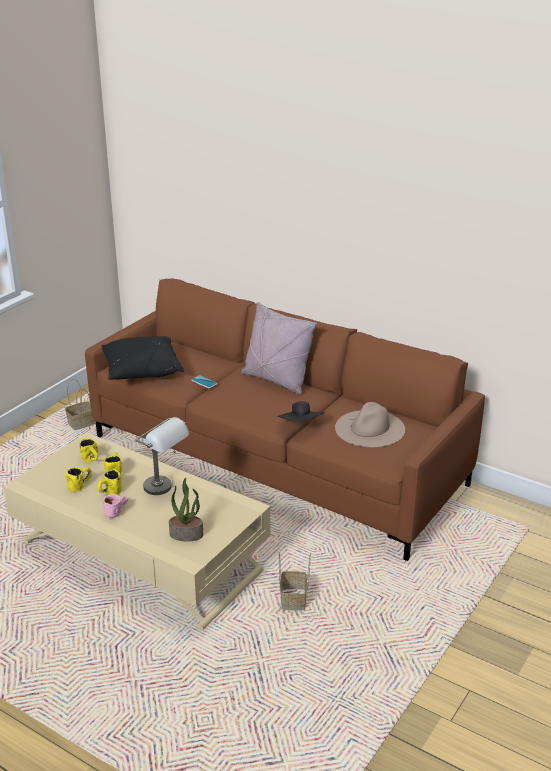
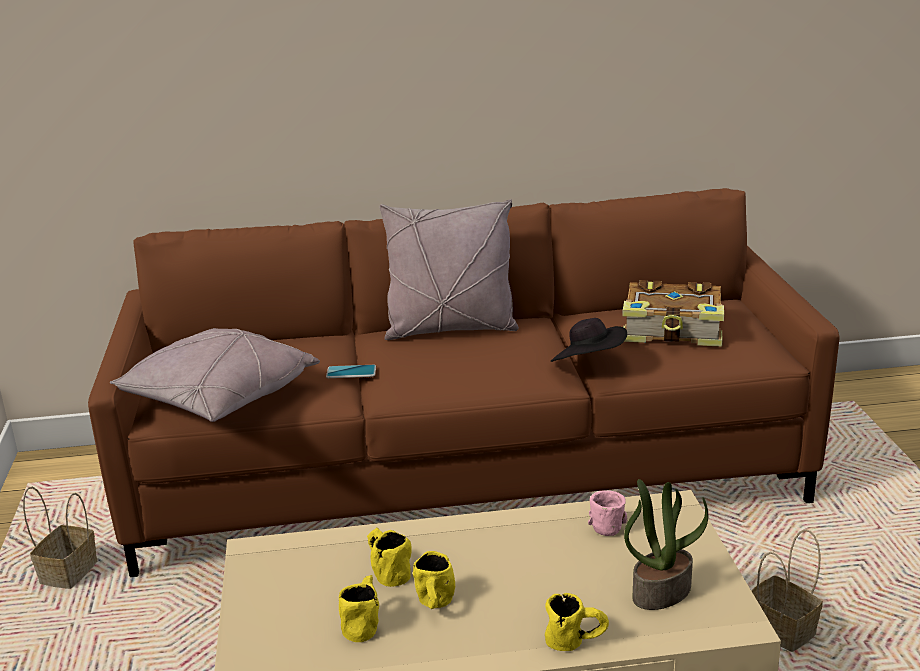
camera: 40 degrees left, 5 degrees down
(91, 460) = (314, 574): yellow mug -> yellow mug (576, 641)
(116, 511) = (495, 625): pink mug -> pink mug (603, 523)
(141, 370) = (218, 398): black pillow -> purple pillow
(165, 490) = (514, 550): grey table lamp -> none
(370, 428) = (674, 330): beige hat -> book

